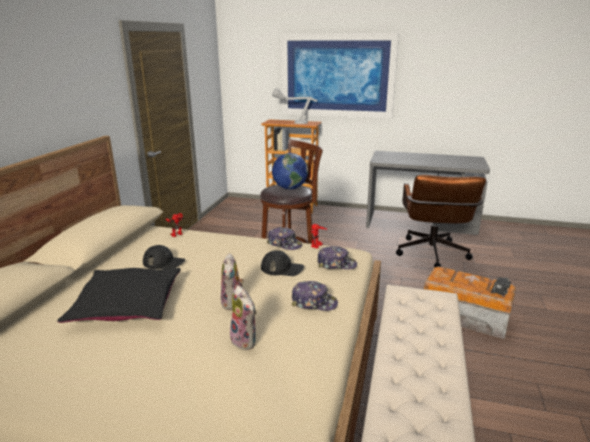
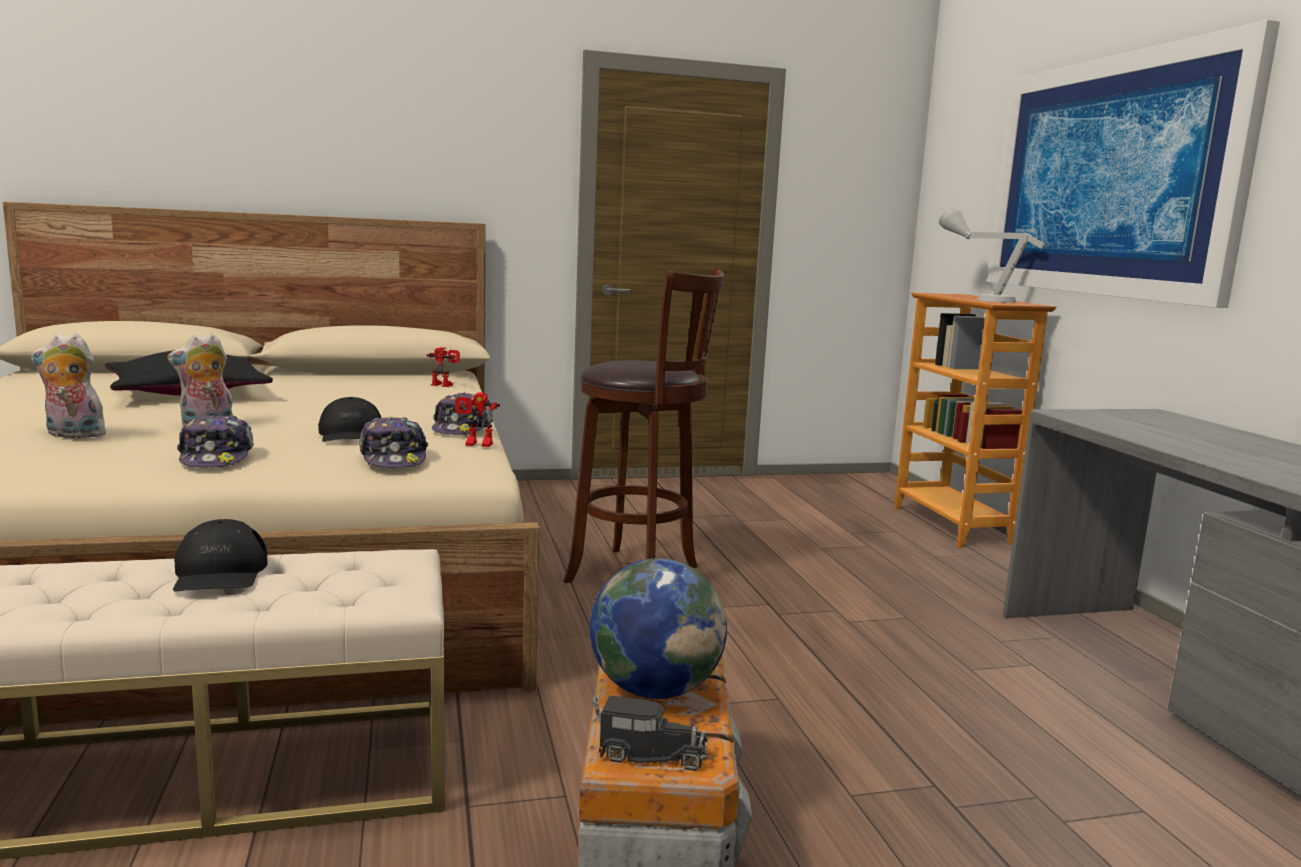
camera: 60 degrees right, 10 degrees down
(164, 262) = (332, 391): black cap -> black cap (219, 573)
(246, 341) = (72, 435): plush toy -> plush toy turned 60 degrees clockwise
(290, 188) = (644, 365): globe -> globe (655, 690)
(432, 256) = (986, 732): brown office chair -> none

